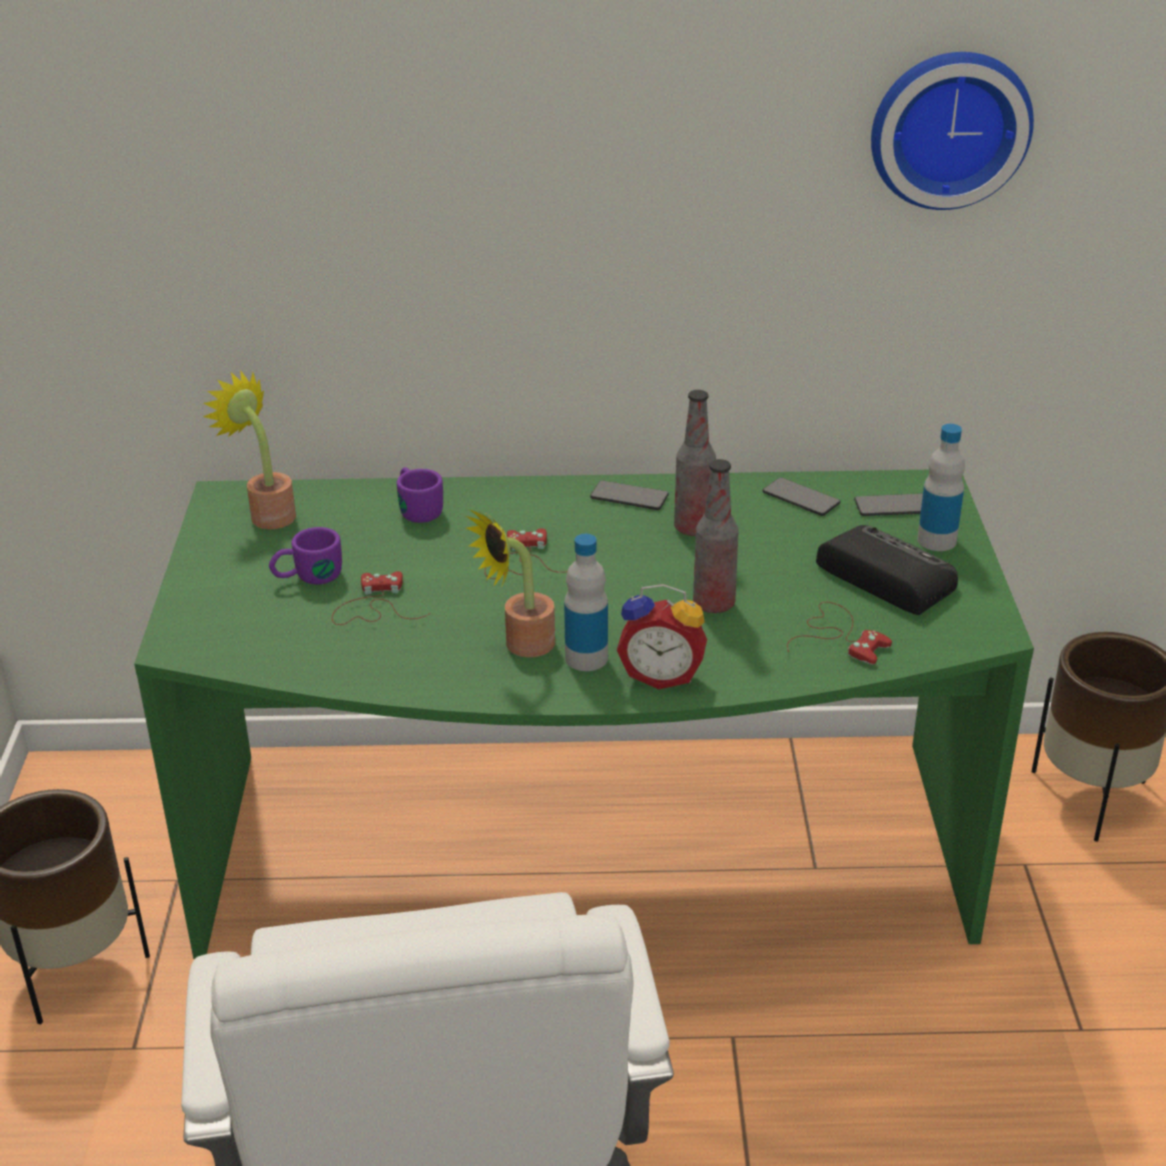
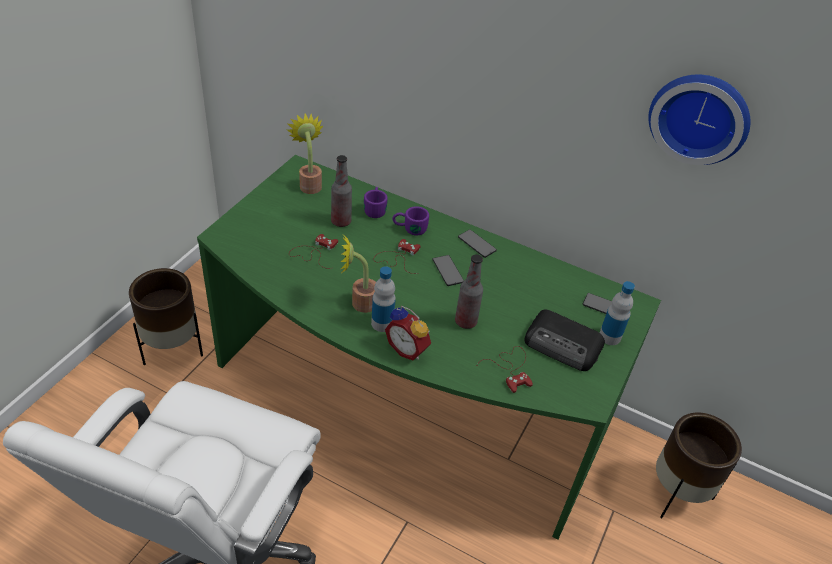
camera: 25 degrees right, 10 degrees up
(307, 577) = (299, 224): purple mug -> purple mug (409, 228)
(693, 528) = (492, 275): bottle -> bottle (341, 222)
(801, 498) = (560, 281): phone -> phone (447, 271)
(884, 577) = (563, 345): radio -> radio turned 135 degrees clockwise

